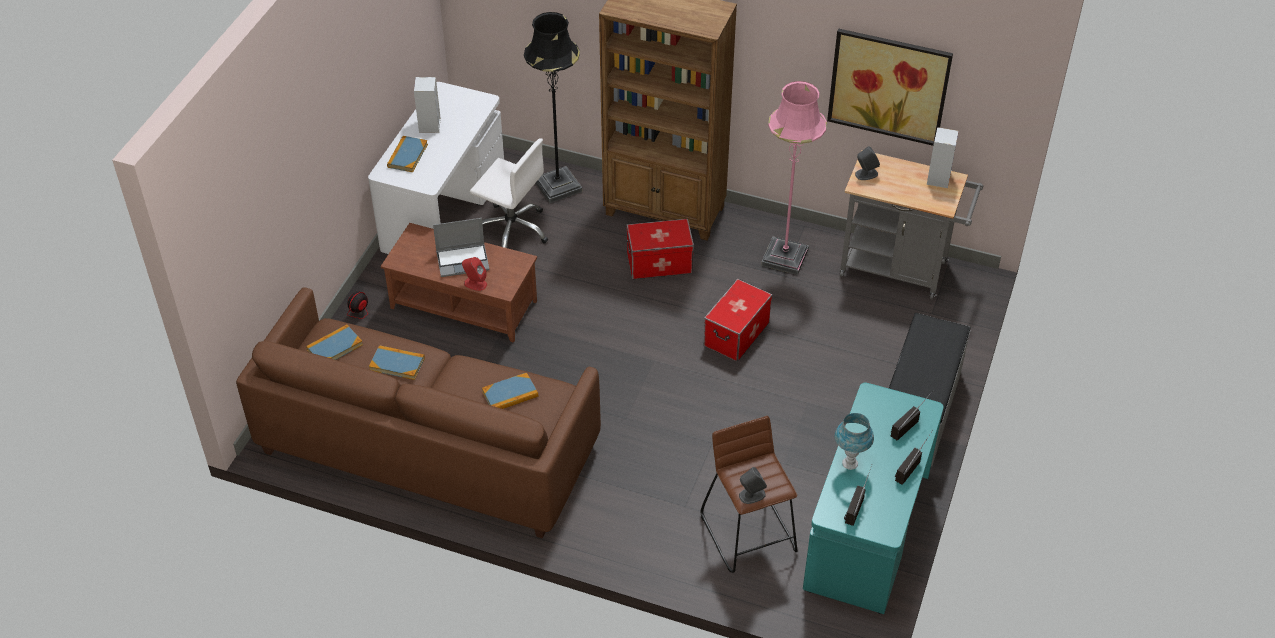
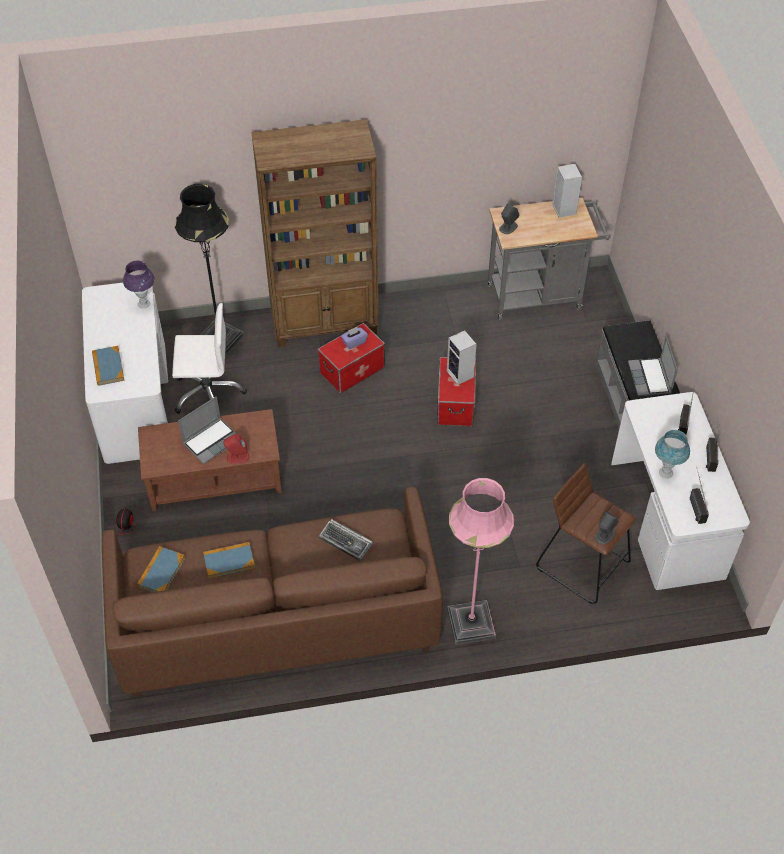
camera: 30 degrees left, 5 degrees up
(430, 126) = (108, 331): speaker -> speaker (461, 375)
(478, 115) = (144, 304): none -> purple table lamp
(510, 394) = (346, 542): book -> keyboard
(665, 232) = (354, 342): none -> purple tissue box
(784, 257) = (446, 322): pink floor lamp -> pink floor lamp (470, 623)
(867, 533) = (667, 520): turquoise desk -> white desk
(888, 86) = (508, 146): picture -> none
(924, 380) = (650, 378): none -> laptop

